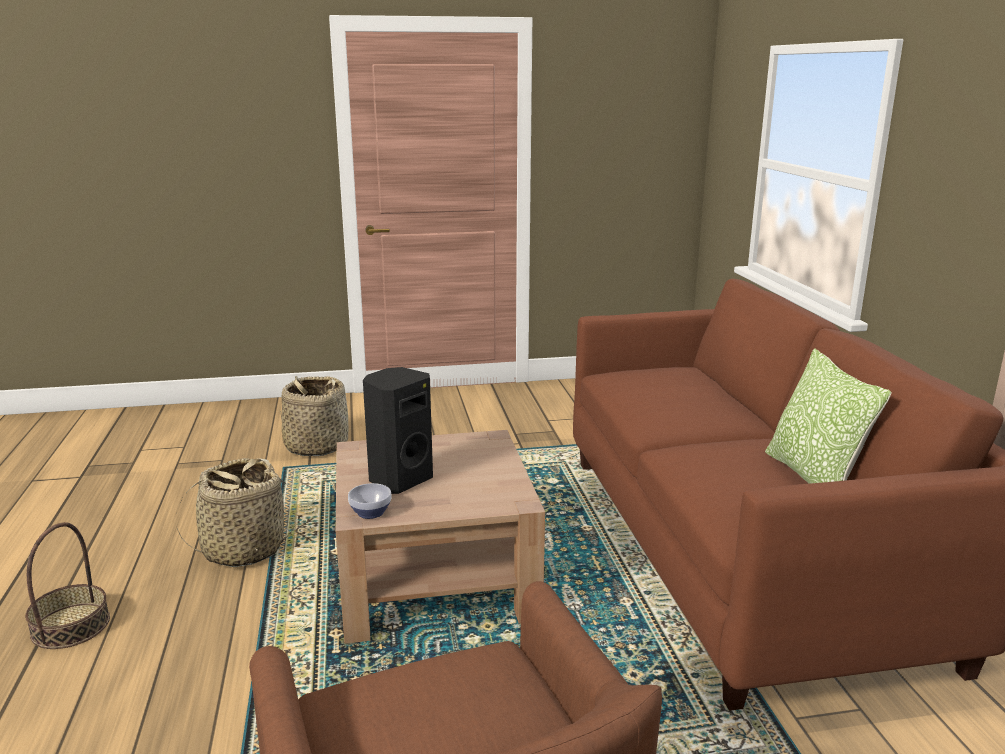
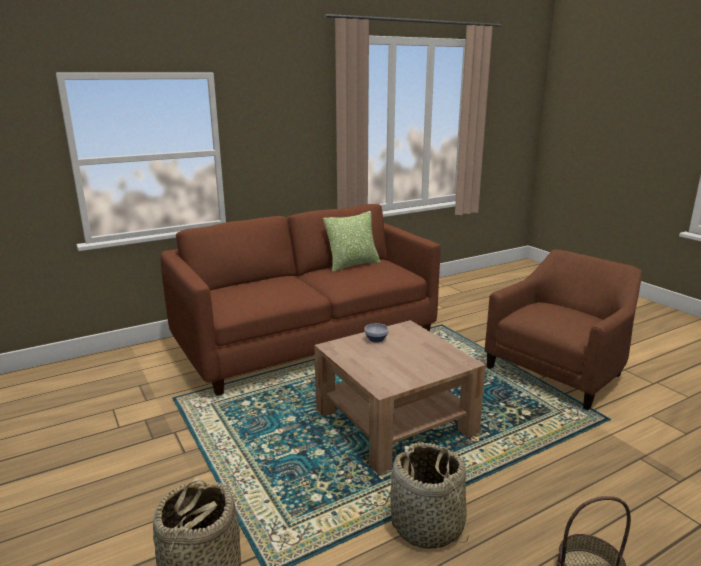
camera: 110 degrees left, 0 degrees up
(370, 512) = (458, 360): bowl -> bowl (376, 340)
(399, 480) = (414, 361): black speaker -> none

